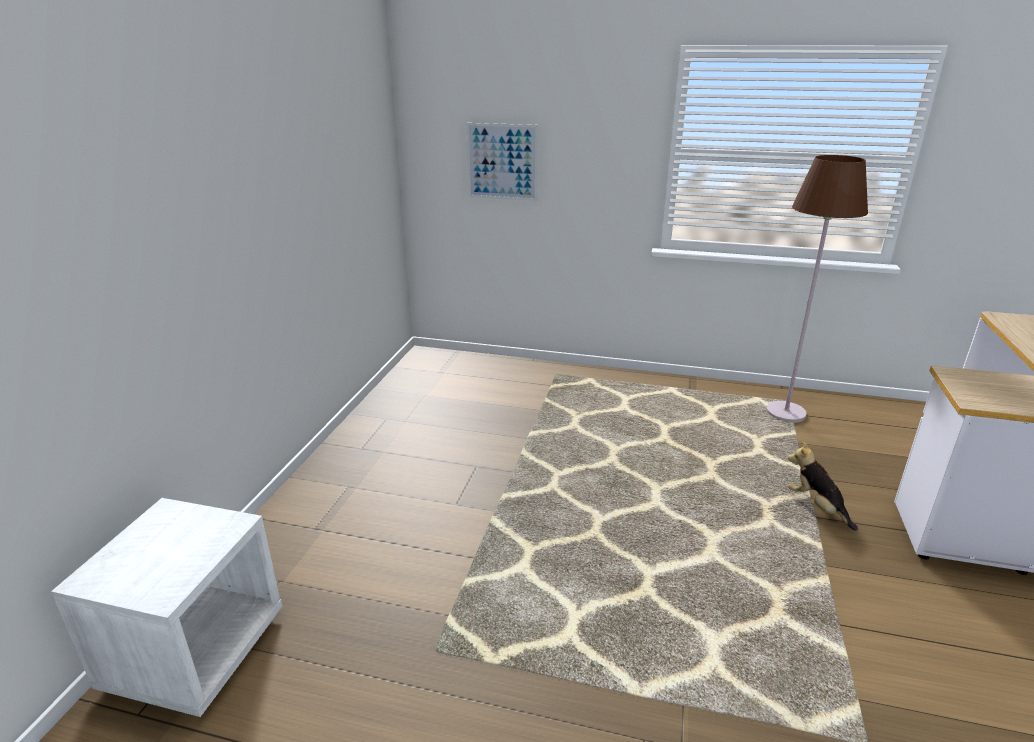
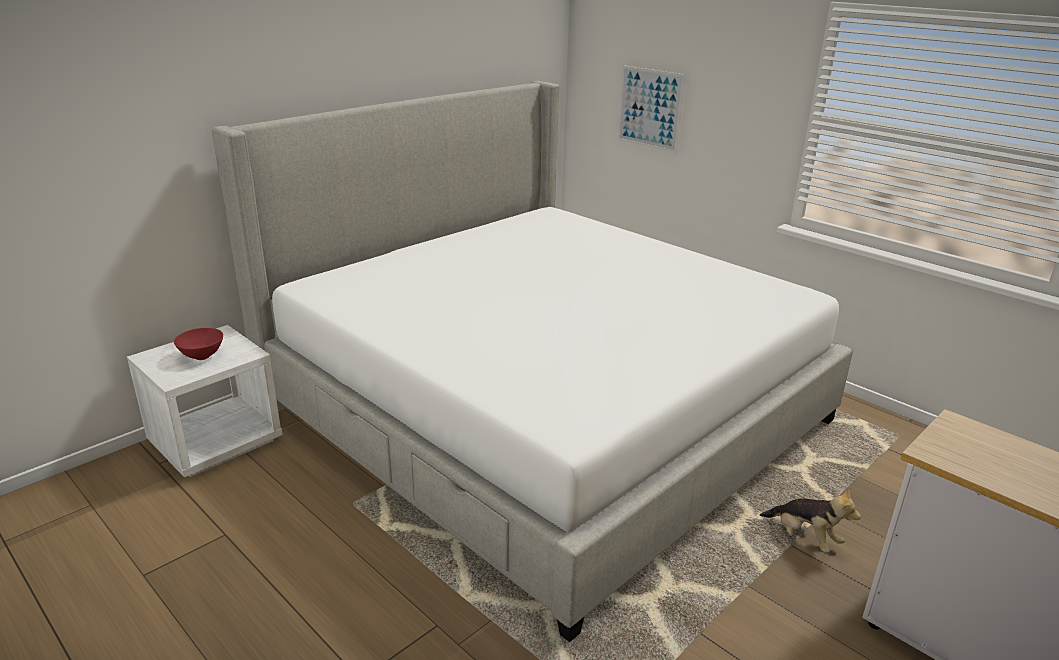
camera: 30 degrees right, 0 degrees up
(171, 550) = (202, 356): none -> red bowl
(524, 474) = (544, 411): none -> bed
(786, 412) = (882, 445): brown floor lamp -> none
(816, 507) = (804, 538): plush toy -> plush toy turned 135 degrees clockwise

